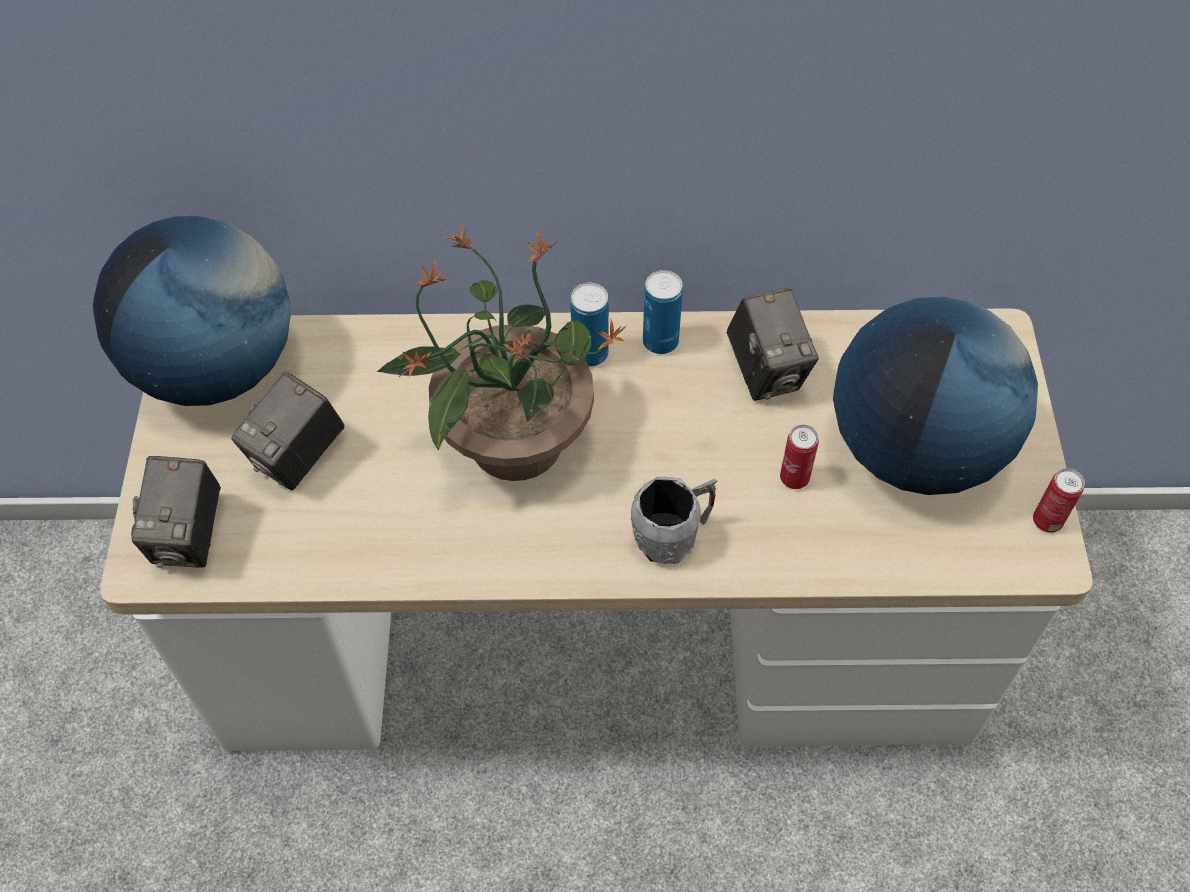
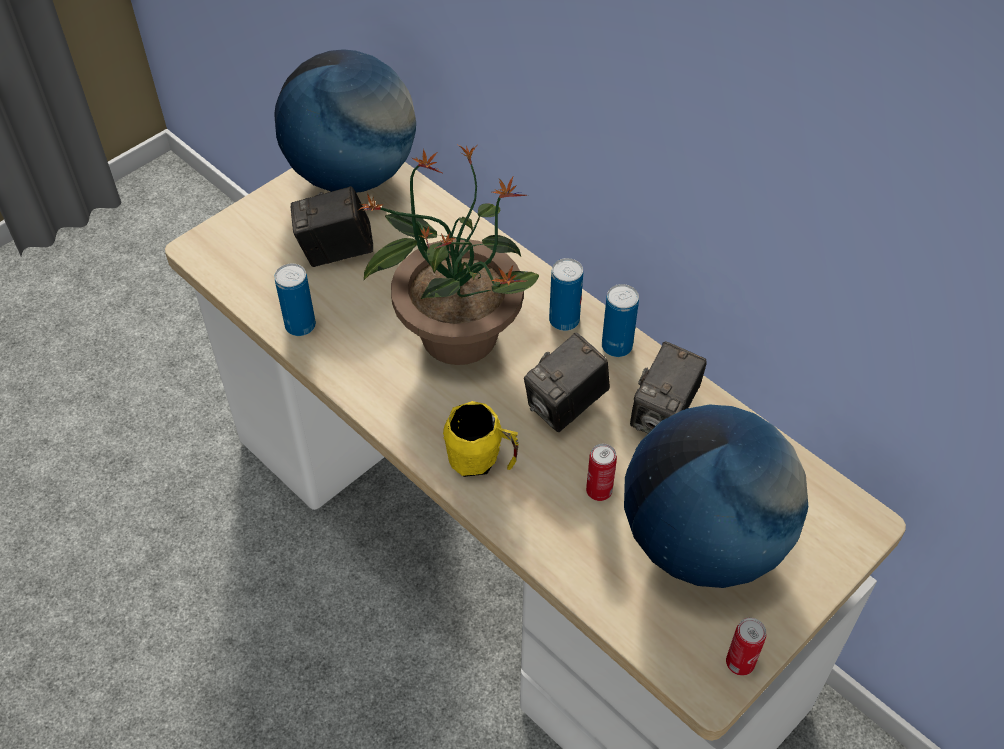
camera: 45 degrees right, 5 degrees down
(190, 536) = (237, 250): camera -> camera (566, 406)
(354, 556) = (300, 326): none -> can
(673, 536) = (482, 461): grey mug -> yellow mug

